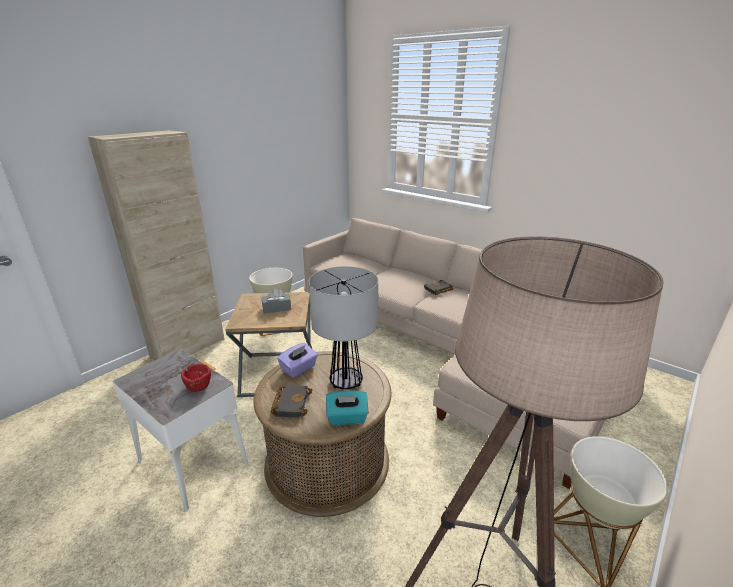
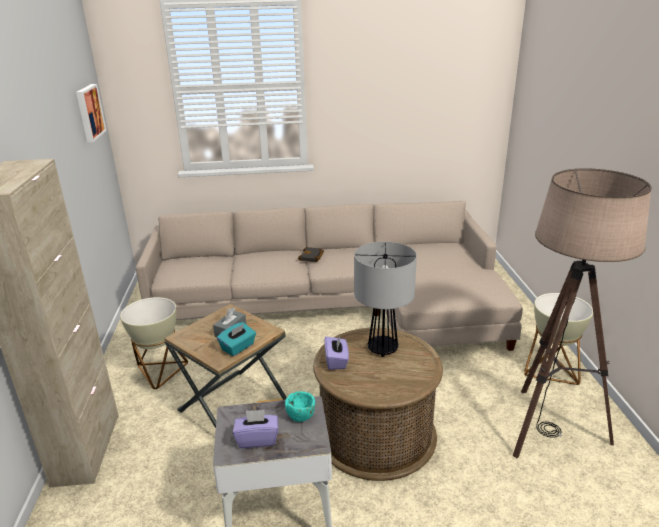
camera: 45 degrees left, 0 degrees up
(155, 382) = (257, 439): none -> purple tissue box
(199, 387) = (301, 416): red bowl -> turquoise bowl
(291, 403) = (375, 383): black book -> none
(319, 125) = (89, 112): none -> picture
(347, 418) = (424, 366): turquoise tissue box -> turquoise tissue box (238, 347)

